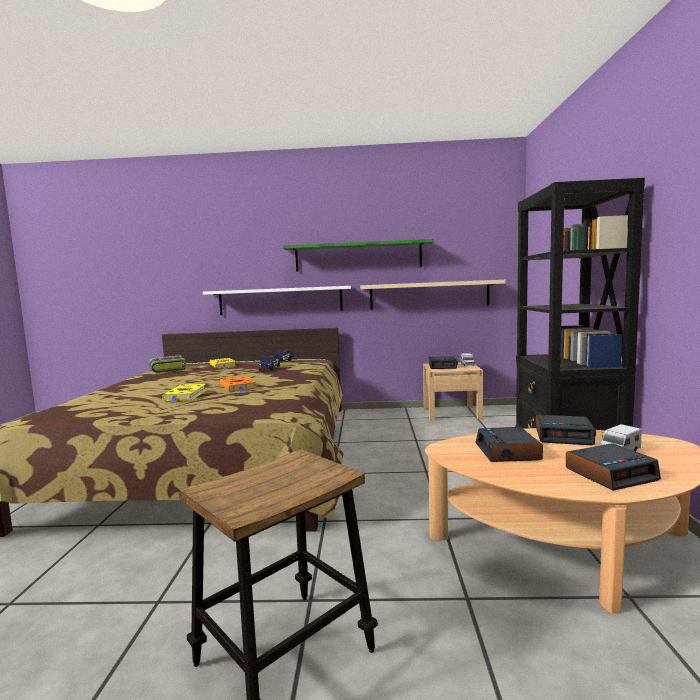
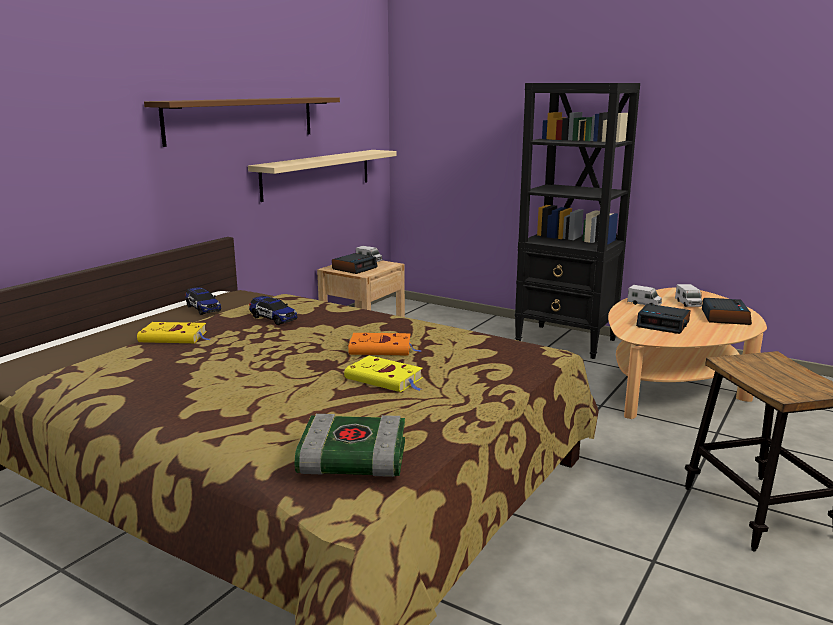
camera: 60 degrees left, 10 degrees up
(167, 369) = (93, 373): book -> book (351, 460)
(280, 300) = (141, 201): white shelf -> none
(358, 256) = (242, 119): green shelf -> brown shelf
(564, 436) = (644, 304): alarm clock -> toy truck

